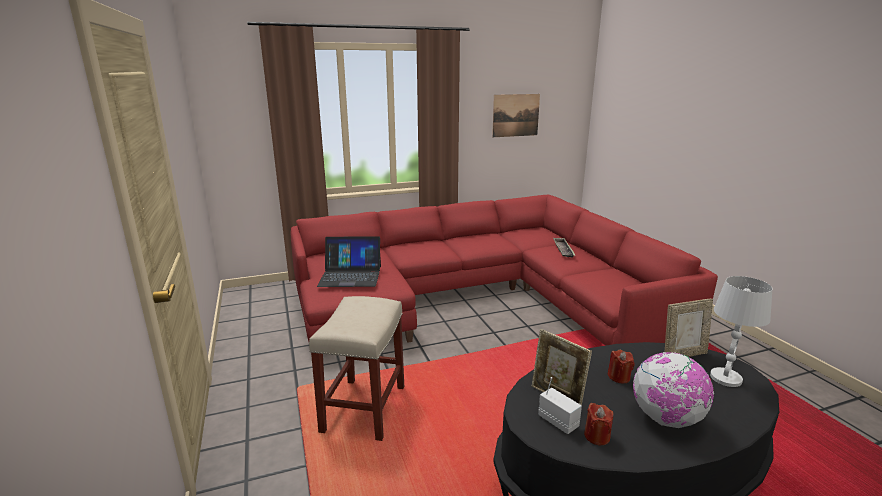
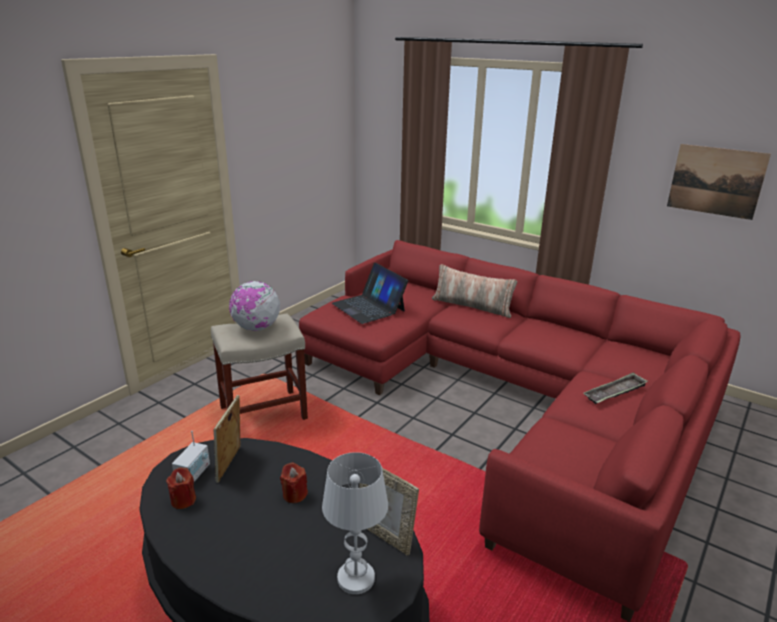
camera: 55 degrees right, 5 degrees up
(407, 246) = (472, 306): none -> pillow
(666, 419) = (236, 540): globe -> globe (256, 328)

